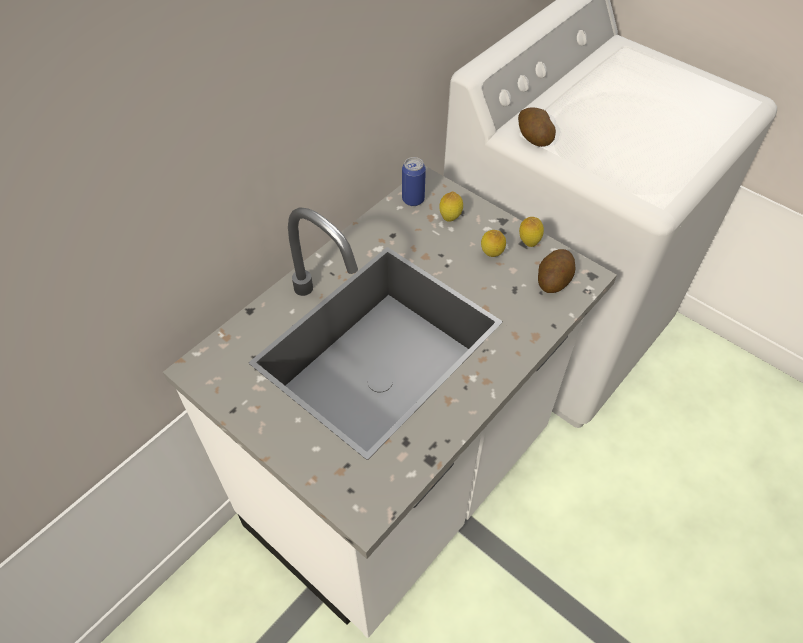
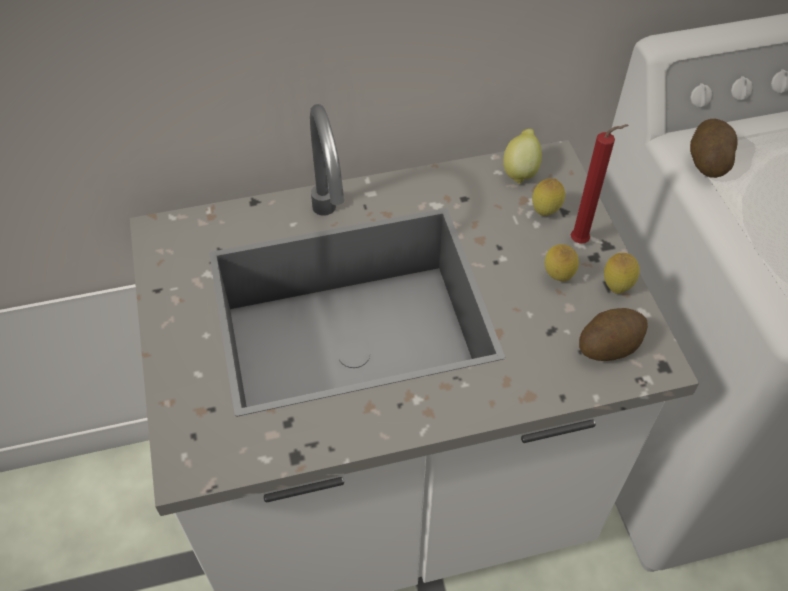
camera: 35 degrees right, 0 degrees up
(413, 200) = (520, 171): can -> lemon
(487, 225) = (582, 242): none -> red candle

